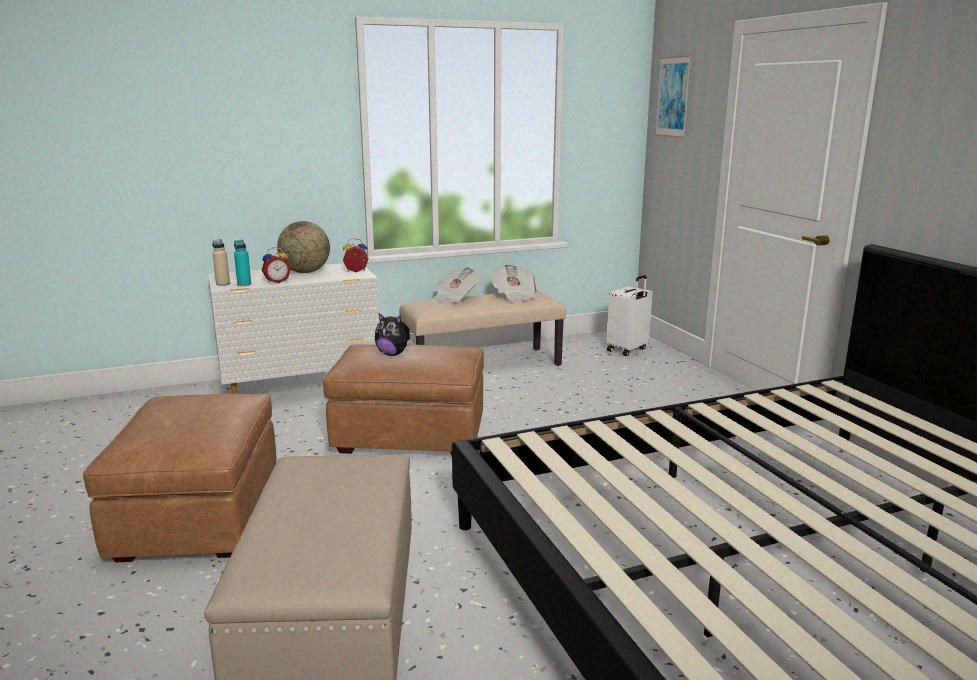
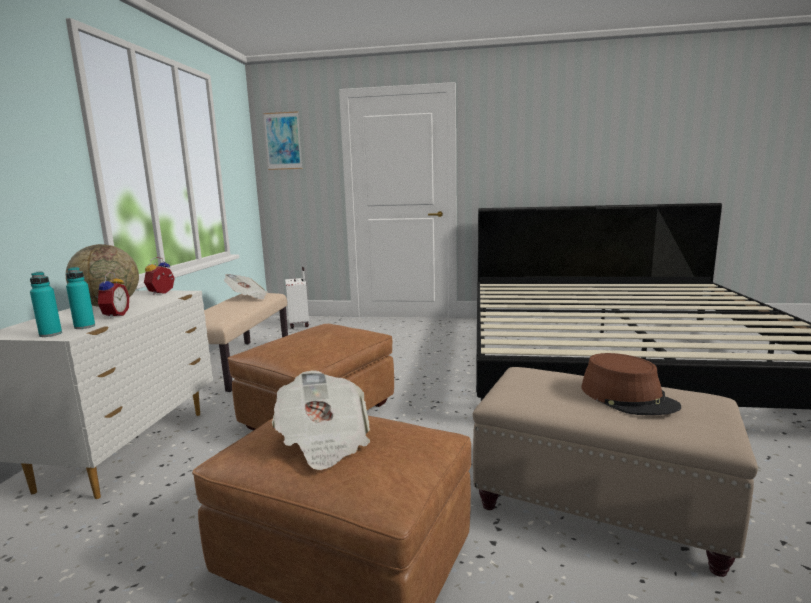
camera: 60 degrees left, 5 degrees down
(223, 284) = (50, 334): beige bottle -> turquoise bottle
(335, 524) = (628, 397): none -> brown hat
(393, 354) = (308, 340): plush toy -> none
(454, 299) = (211, 310): newspaper -> newspaper (324, 441)

